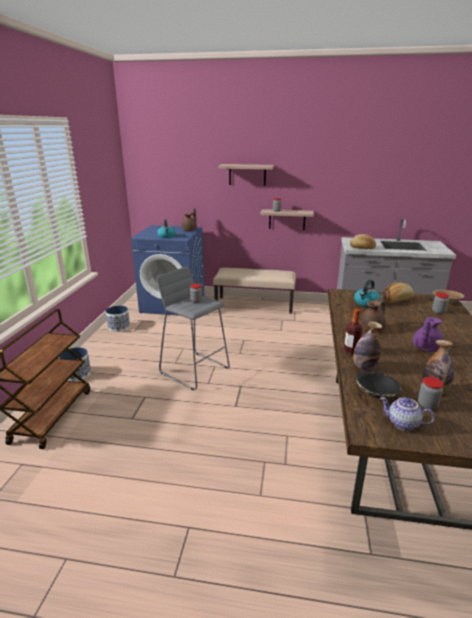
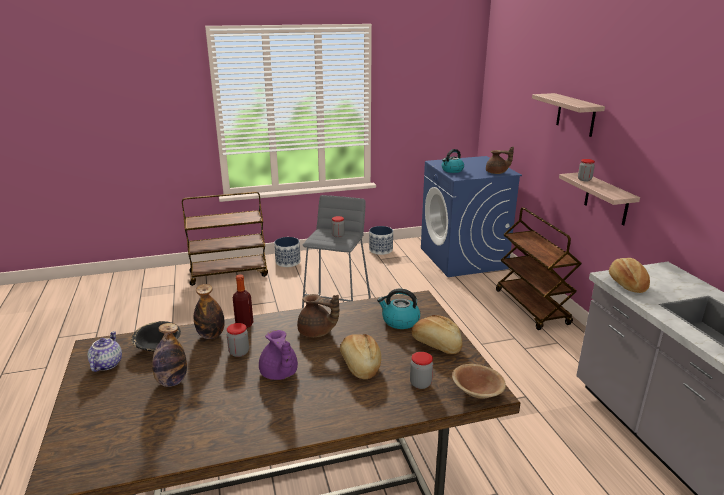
camera: 65 degrees right, 0 degrees up
(255, 305) = (532, 307): beige bench -> brown cart
(417, 323) = (359, 365): none -> bread
(425, 348) = (279, 373): purple teapot -> purple teapot turned 135 degrees counterclockwise
(427, 405) = (142, 377): jar -> jar (239, 352)

